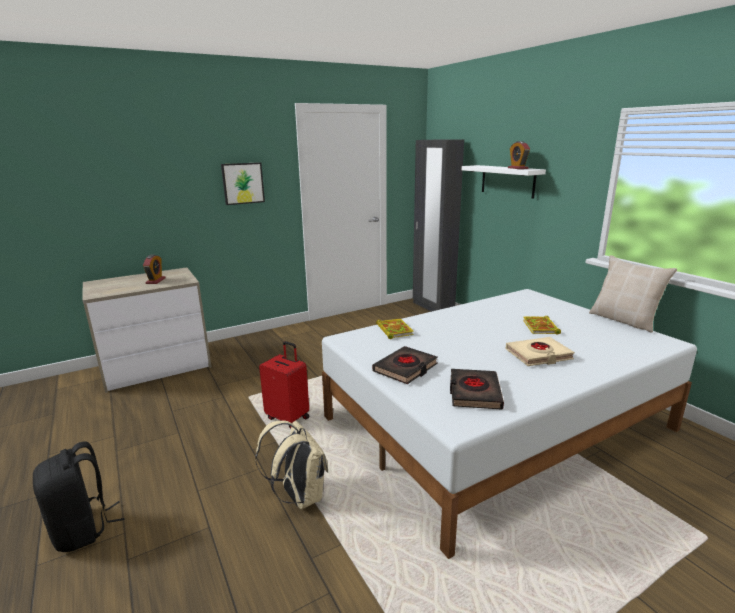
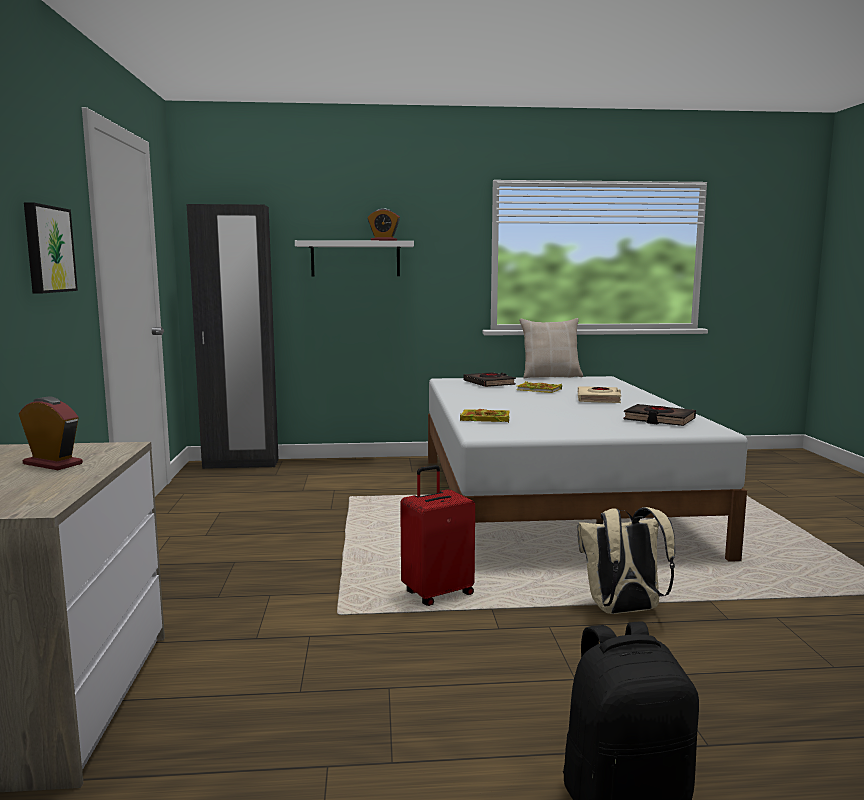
camera: 65 degrees left, 10 degrees down
(405, 368) = (591, 427): black book -> black book (489, 383)

